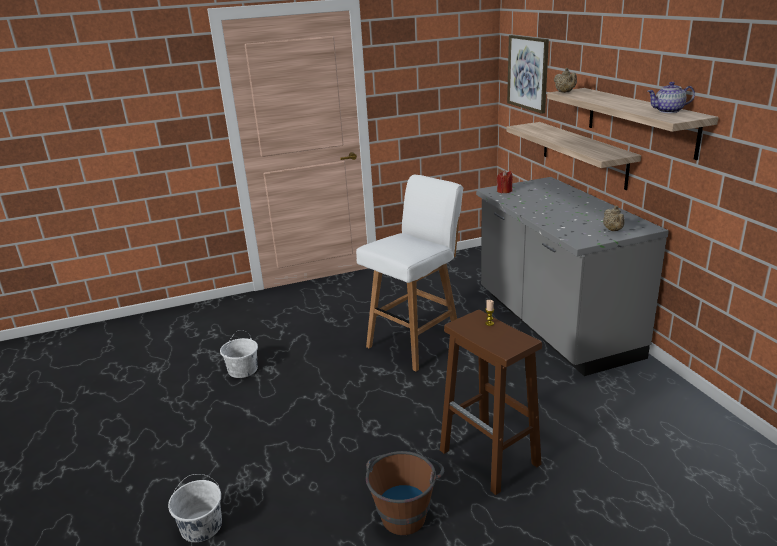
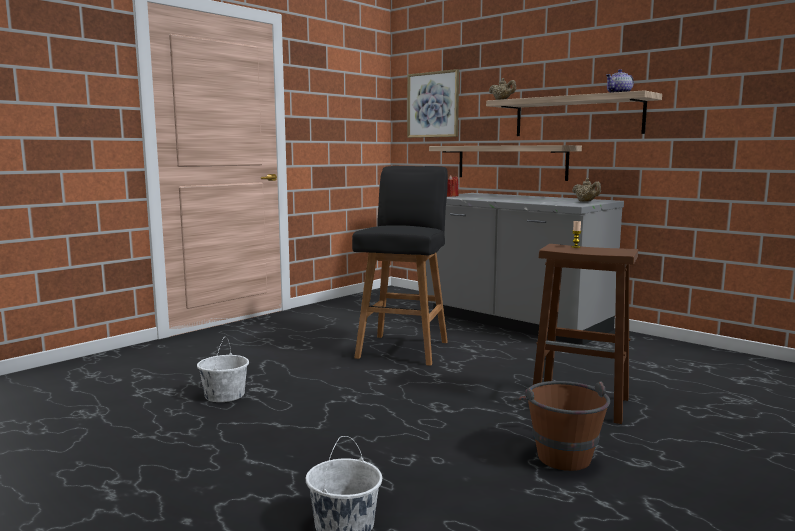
camera: 30 degrees left, 15 degrees down
(416, 343) = (404, 349): white stool -> black stool

